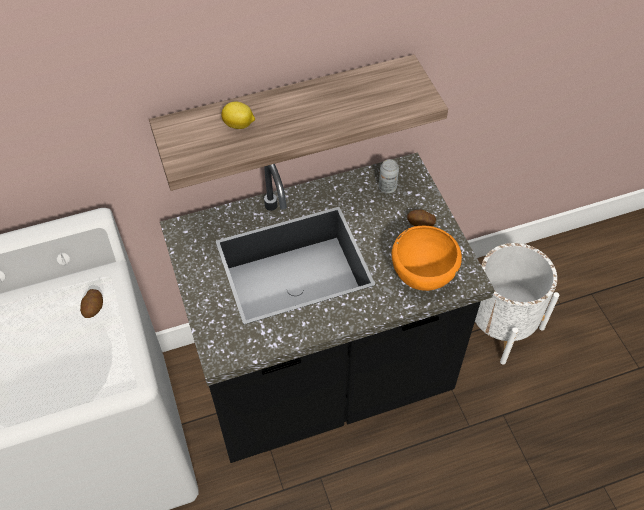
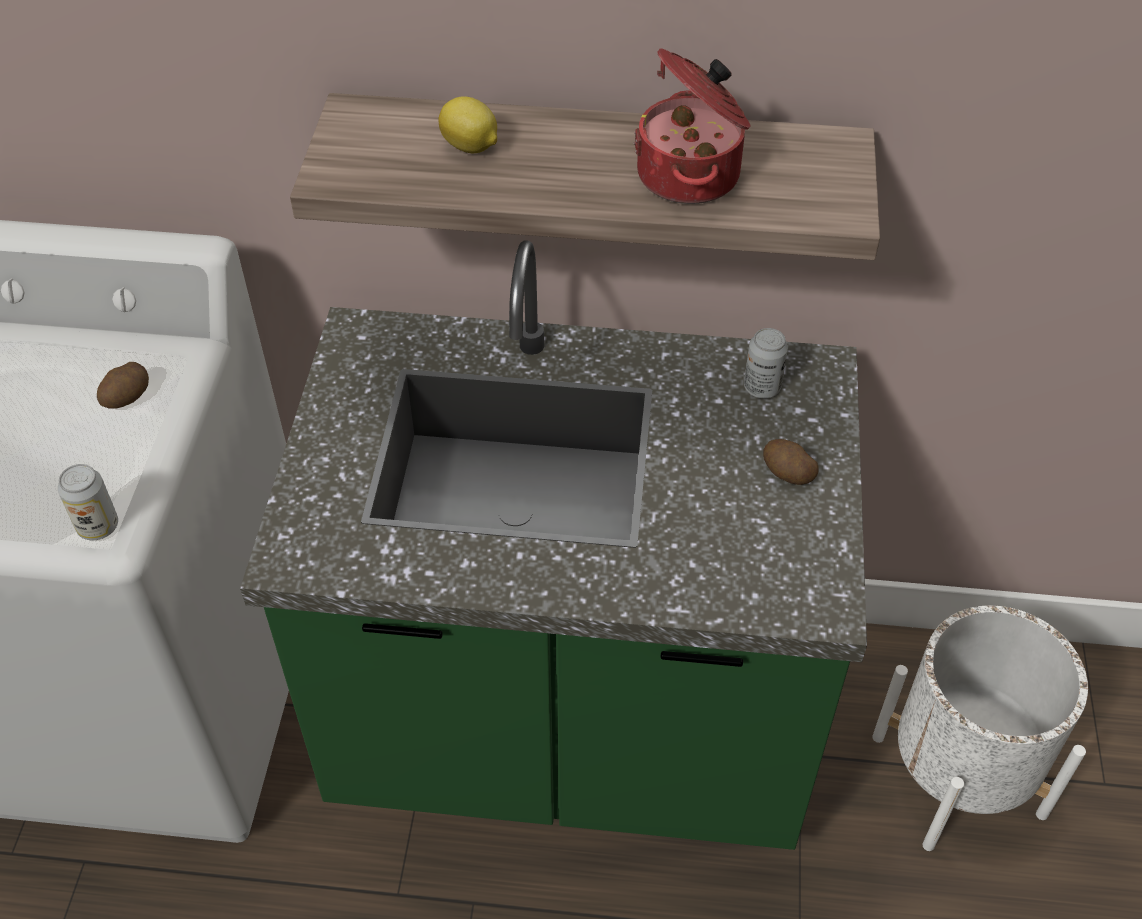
camera: 25 degrees right, 5 degrees down
(123, 378) = (98, 526): none -> can
(323, 378) = (571, 730): black counter -> green counter
(350, 105) = (691, 175): none -> cooking pot
(421, 277) = (733, 566): orange bowl -> none

